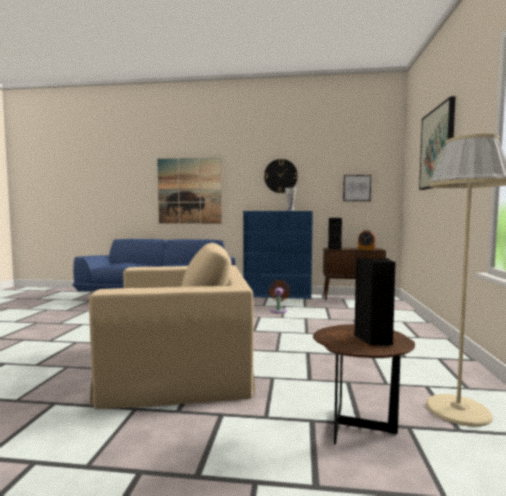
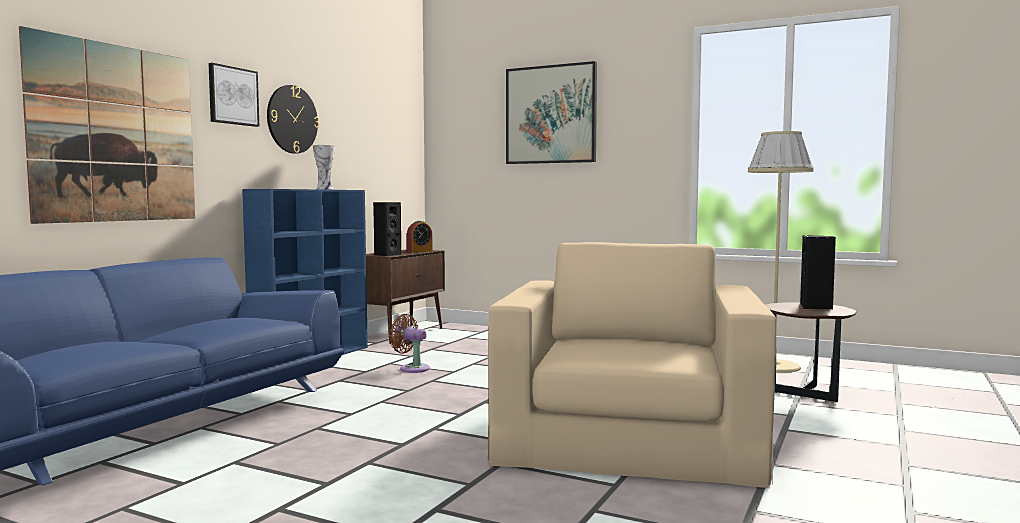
camera: 70 degrees left, 0 degrees up
(356, 188) = (384, 153): picture -> picture (233, 96)

